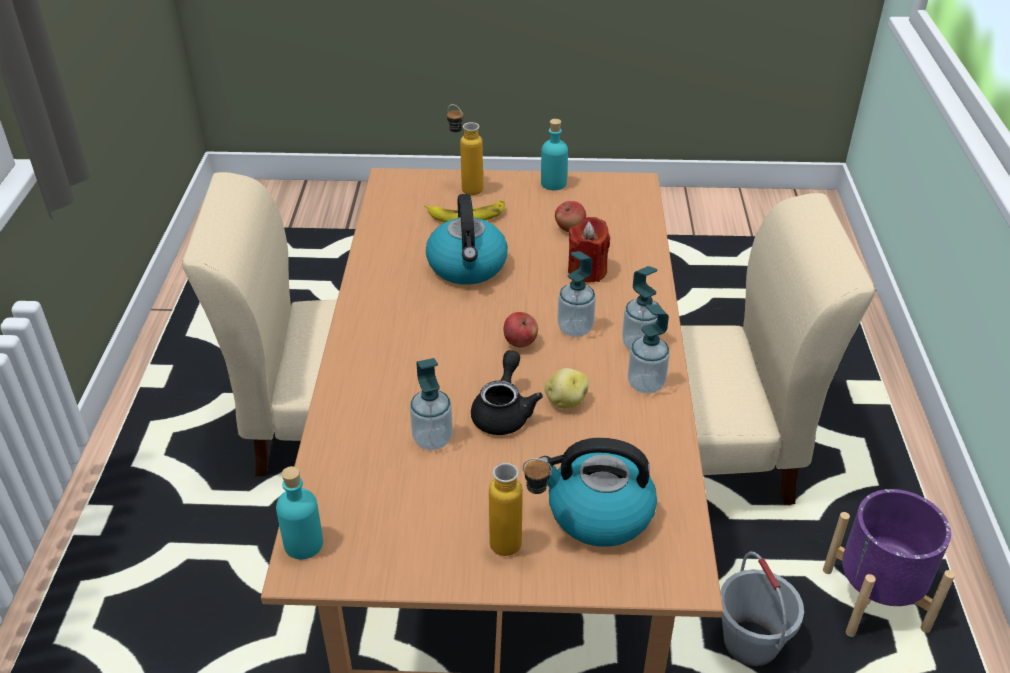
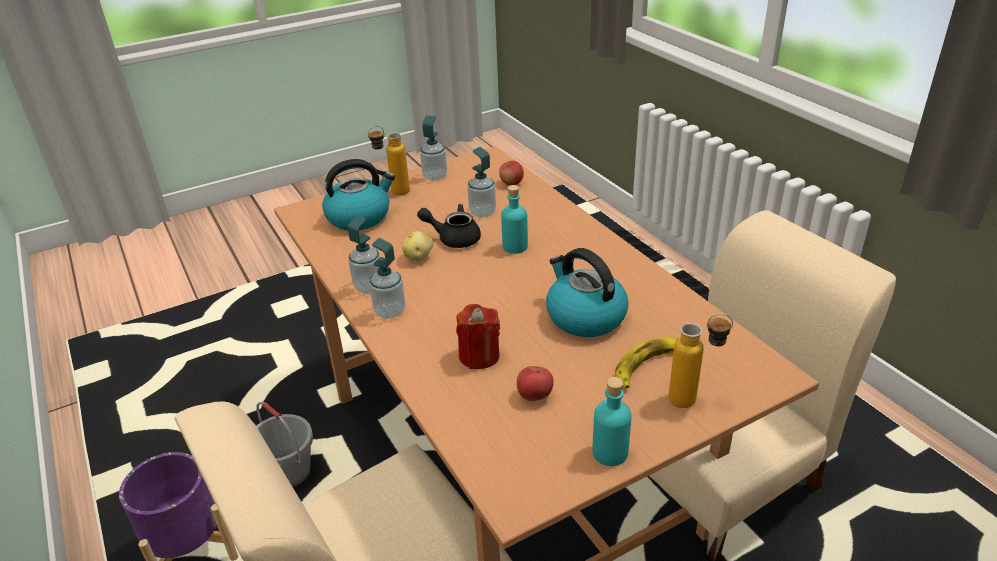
camera: 150 degrees right, 5 degrees down
(303, 544) = (498, 161): turquoise bottle -> turquoise bottle (515, 247)
(504, 411) = (453, 238): black teapot -> black teapot turned 120 degrees clockwise
(520, 343) = (482, 278): apple -> apple (511, 183)
(575, 329) = (449, 303): soap dispenser -> soap dispenser (435, 176)

